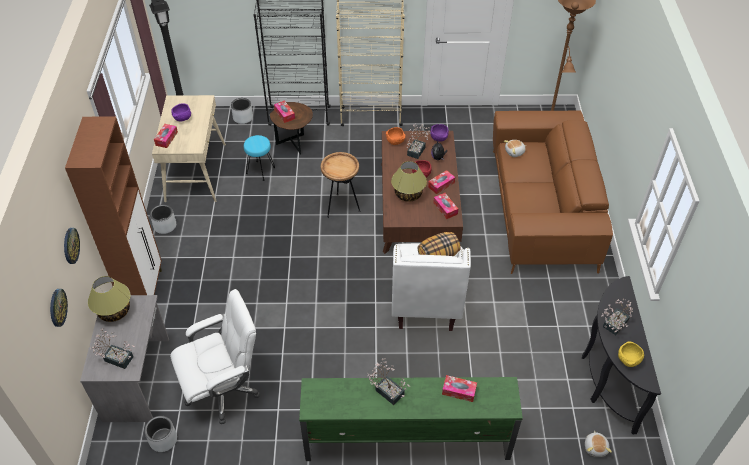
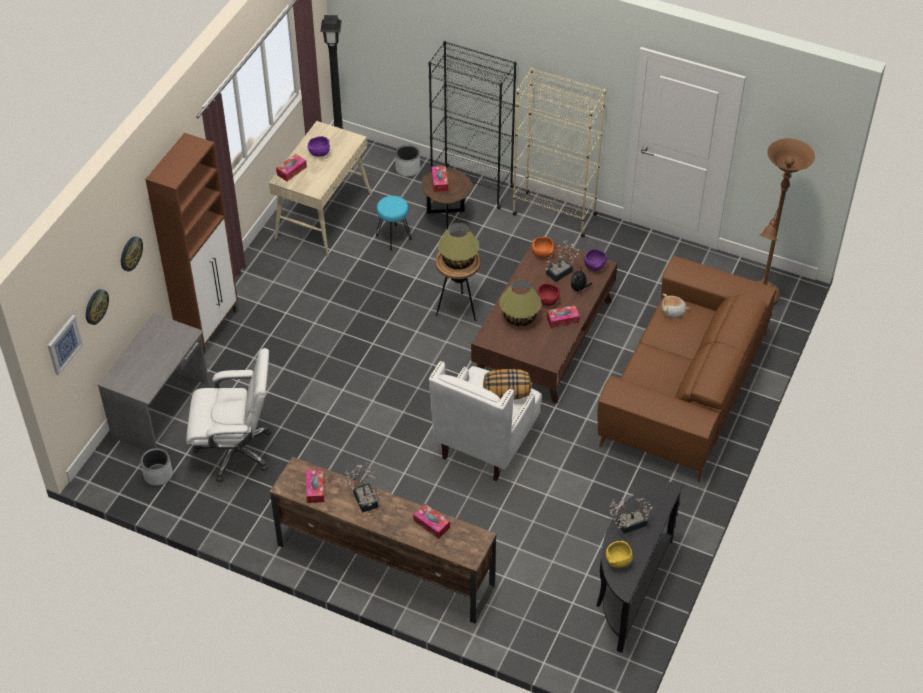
camera: 25 degrees right, 0 degrees up
(41, 356) = (64, 344): none -> picture
(115, 311) = (157, 332): table lamp -> table lamp (458, 261)
(116, 357) = (138, 375): potted plant -> none
(165, 226) = (262, 265): grey planter -> none
(406, 440) = (384, 565): green tv stand -> brown tv stand
(445, 208) = (550, 347): tissue box -> tissue box (315, 489)
(596, 447) = (570, 647): plush toy -> none

